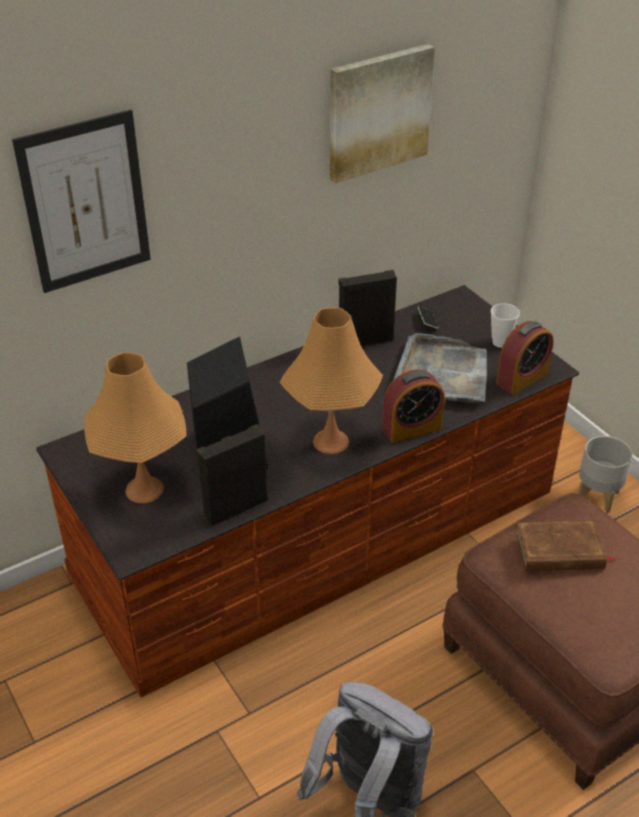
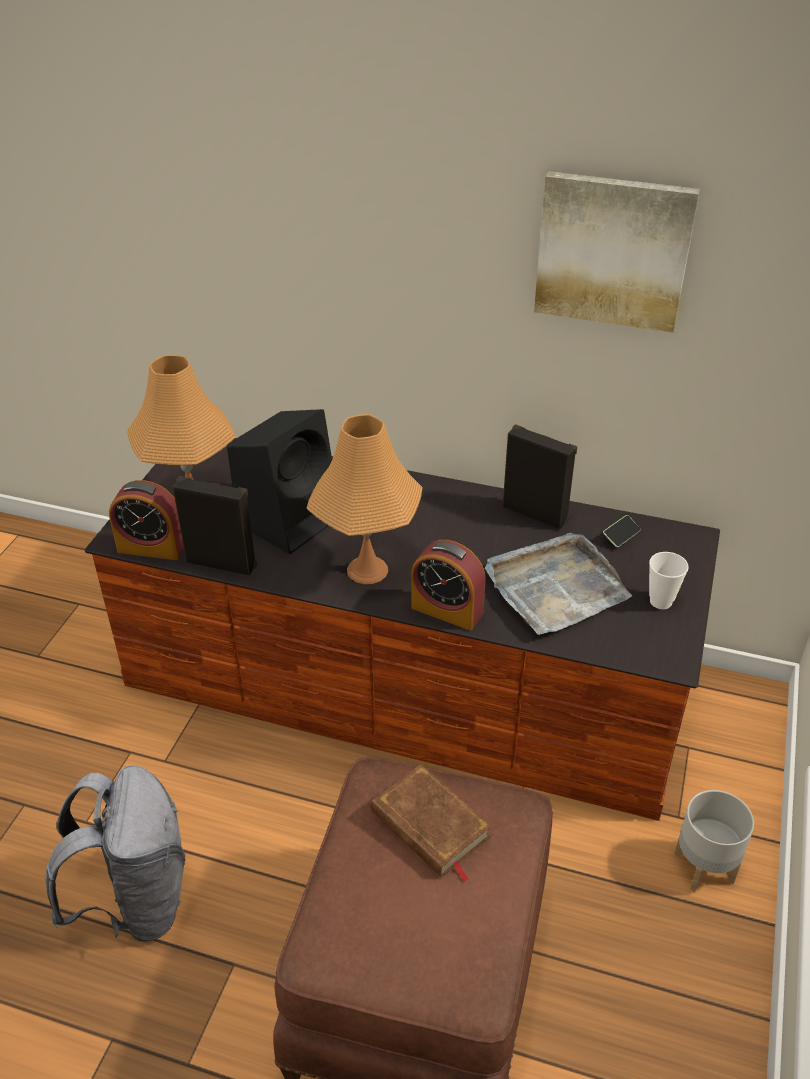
camera: 50 degrees right, 0 degrees up
(85, 203) = (249, 211): picture -> none
(522, 378) = (623, 647): alarm clock -> alarm clock (151, 547)

